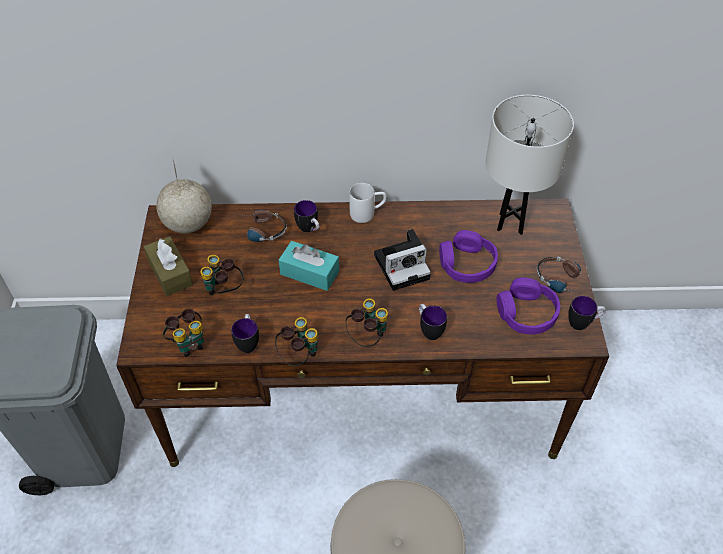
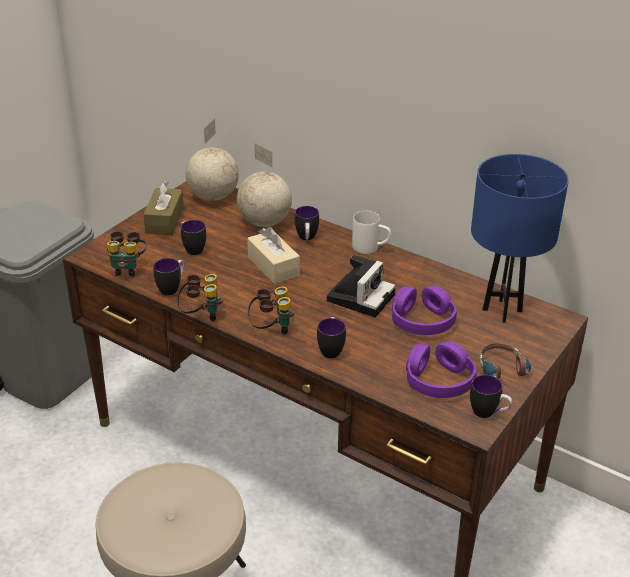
camera: 35 degrees right, 15 degrees down
(224, 290) = (192, 248): binoculars -> mug
(260, 231) = (264, 223): headphones -> globe
(309, 273) = (273, 266): turquoise tissue box -> beige tissue box
(403, 265) = (361, 296): camera -> camera turned 75 degrees counterclockwise
(511, 223) = (502, 310): white table lamp -> blue table lamp

